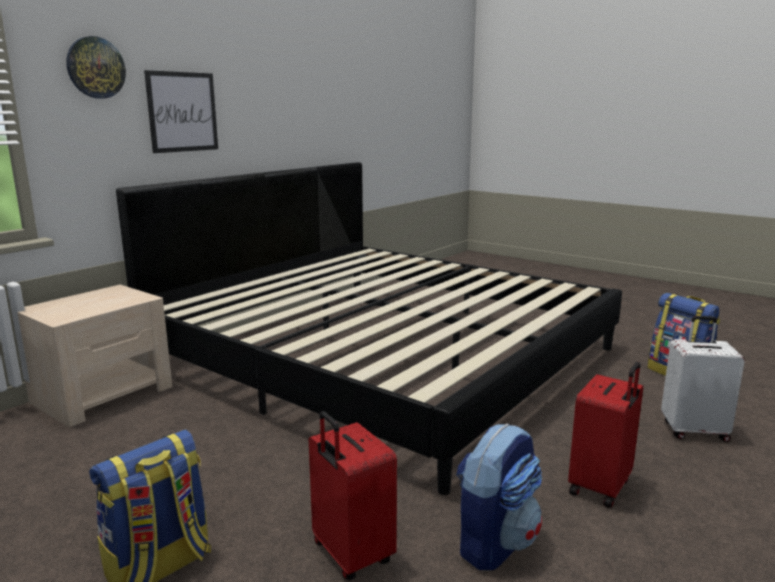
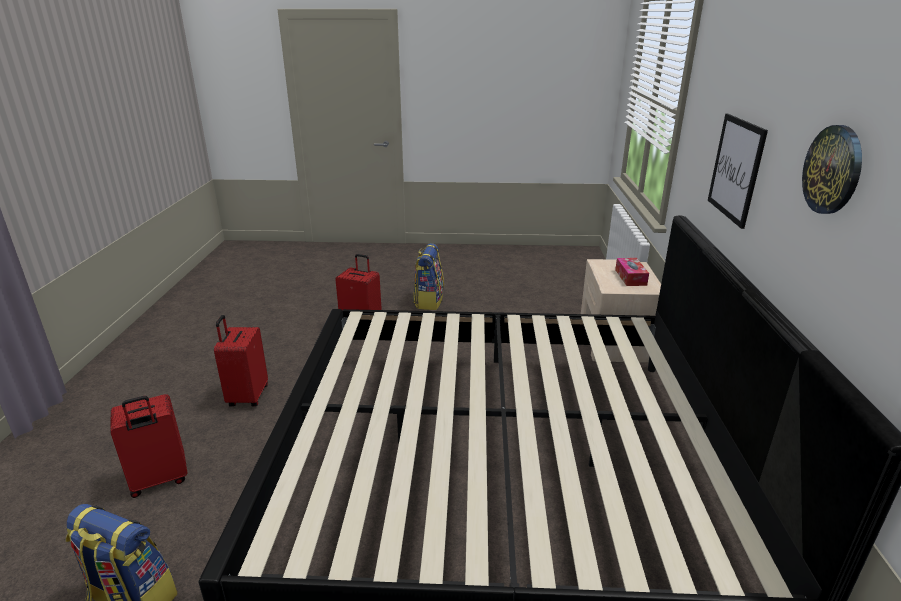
camera: 145 degrees right, 10 degrees up
(93, 300) = (630, 277): none -> tissue box
(95, 68) = (708, 105): wall clock -> wall clock (833, 170)
(494, 542) = (301, 350): backpack -> none
(693, 431) = (159, 480): white suitcase -> red suitcase

